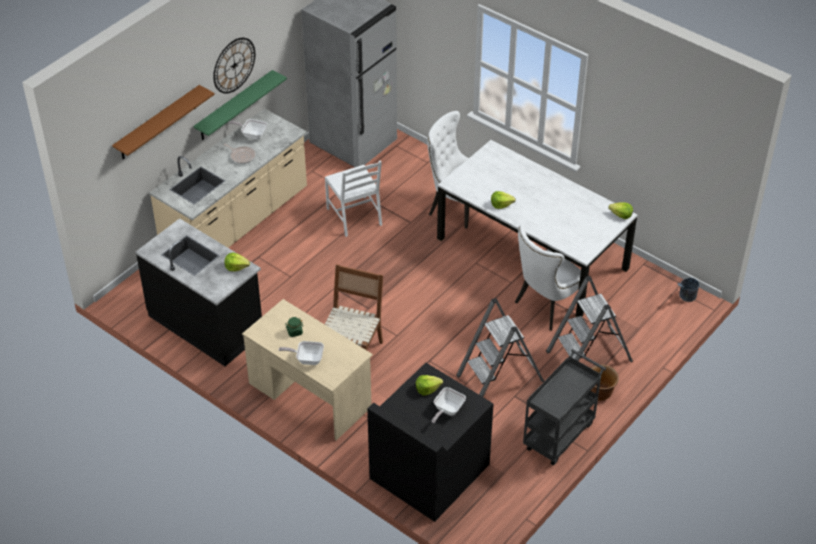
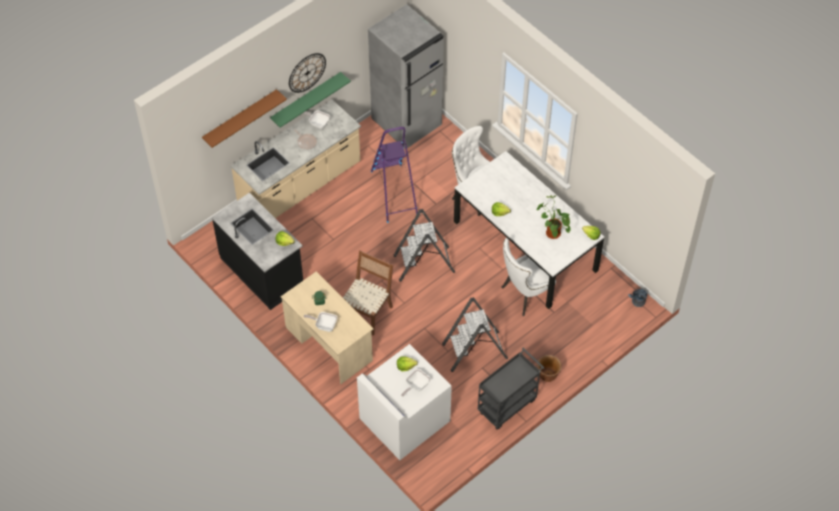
camera: 10 degrees right, 10 degrees up
(355, 217) = (393, 192): white chair -> purple step ladder
(429, 470) = (404, 419): black washing machine -> white washing machine
(571, 218) = (551, 233): none -> potted plant
(590, 355) = (548, 342): grey step ladder -> grey step ladder (425, 263)

